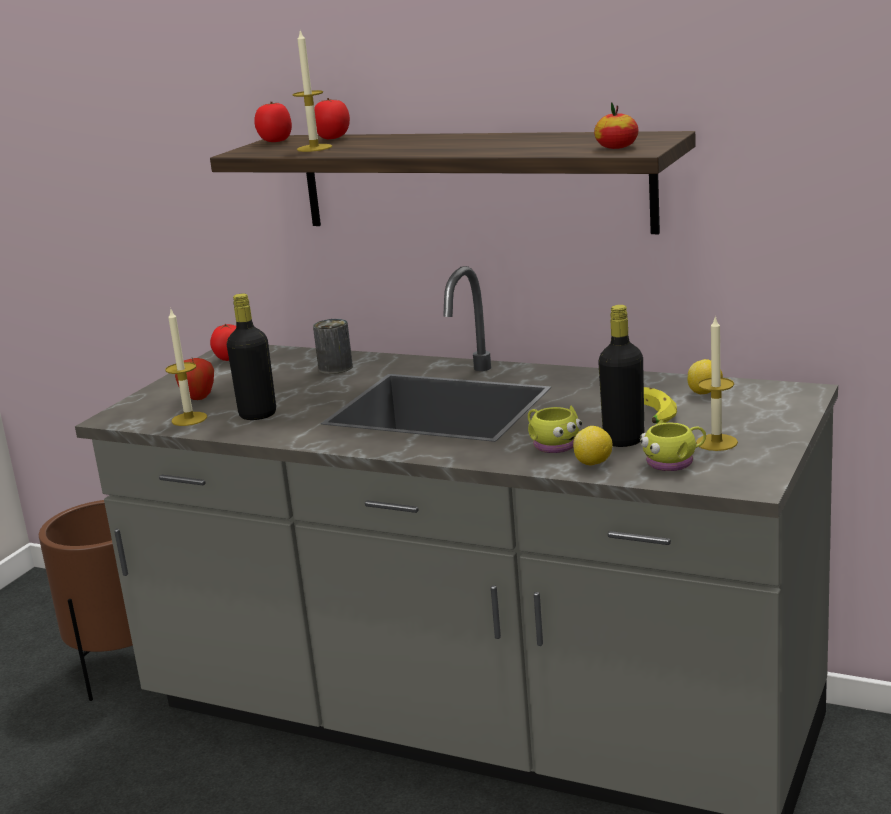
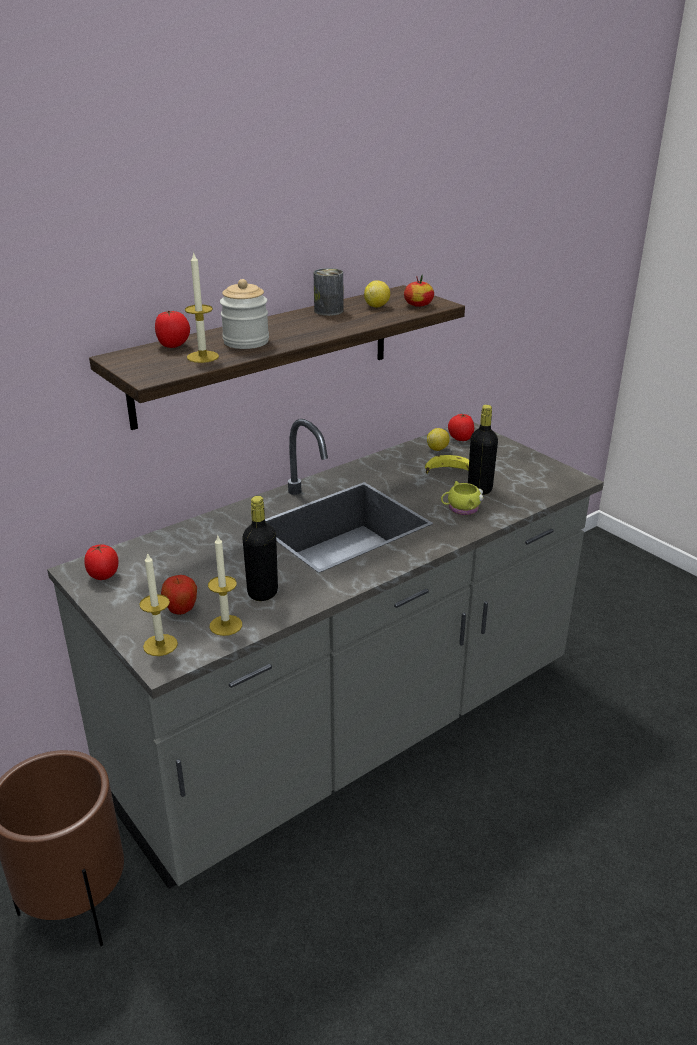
camera: 65 degrees left, 10 degrees up
(275, 141) = (129, 361): tomato -> tomato (460, 439)
(335, 367) = (206, 538): can -> can (328, 311)
(377, 145) = (246, 342): none -> jar
(594, 463) = (504, 506): lemon -> lemon (377, 306)
(674, 462) = (526, 487): yellow mug -> none
(716, 442) = (511, 469): candle -> candle (160, 645)

